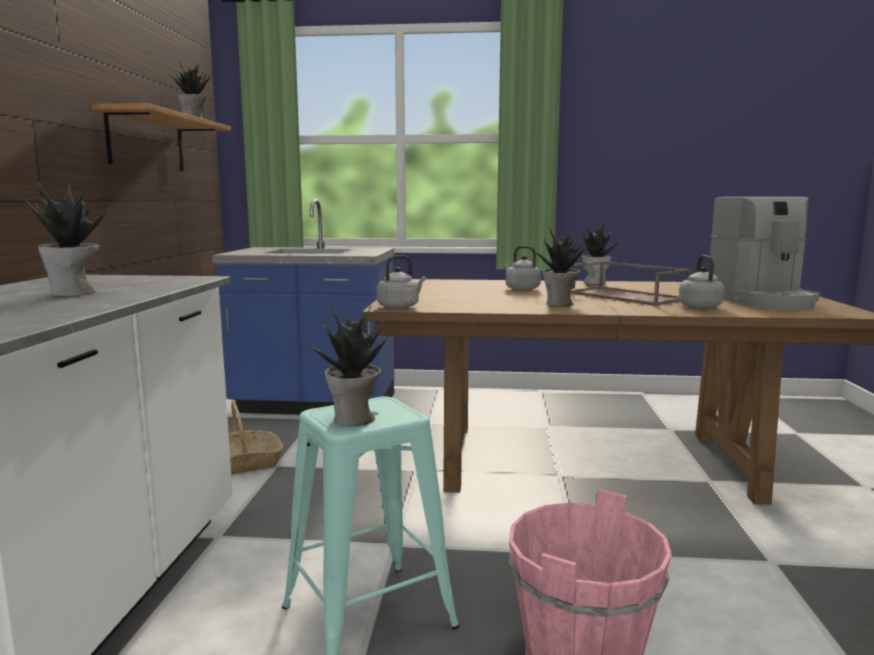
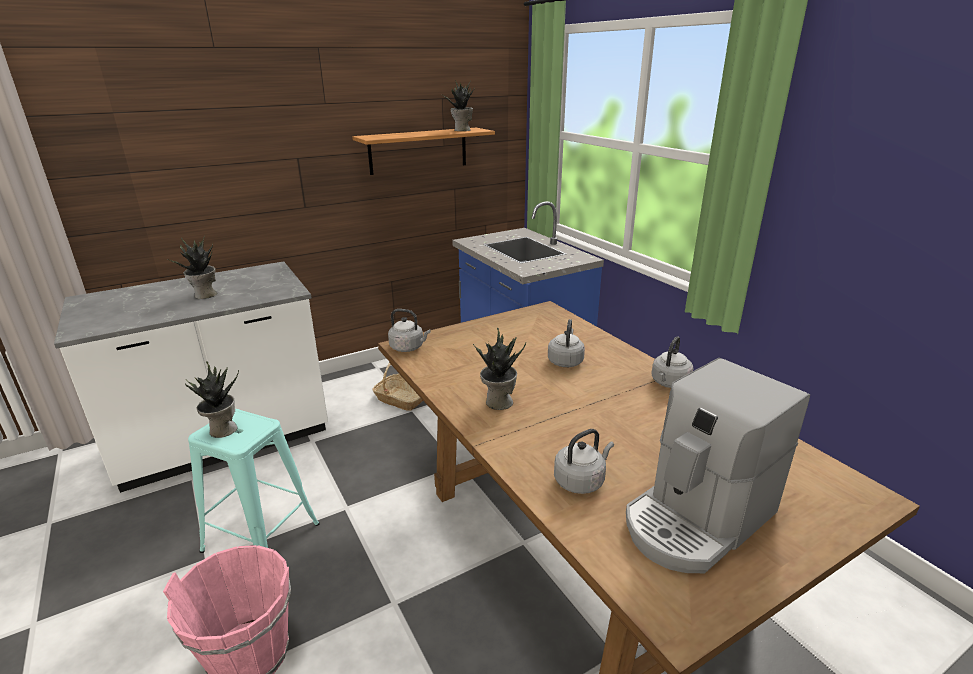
camera: 55 degrees right, 15 degrees up
(595, 283) = (669, 383): potted plant -> grey kettle
(627, 296) = (597, 423): brown tray -> none

